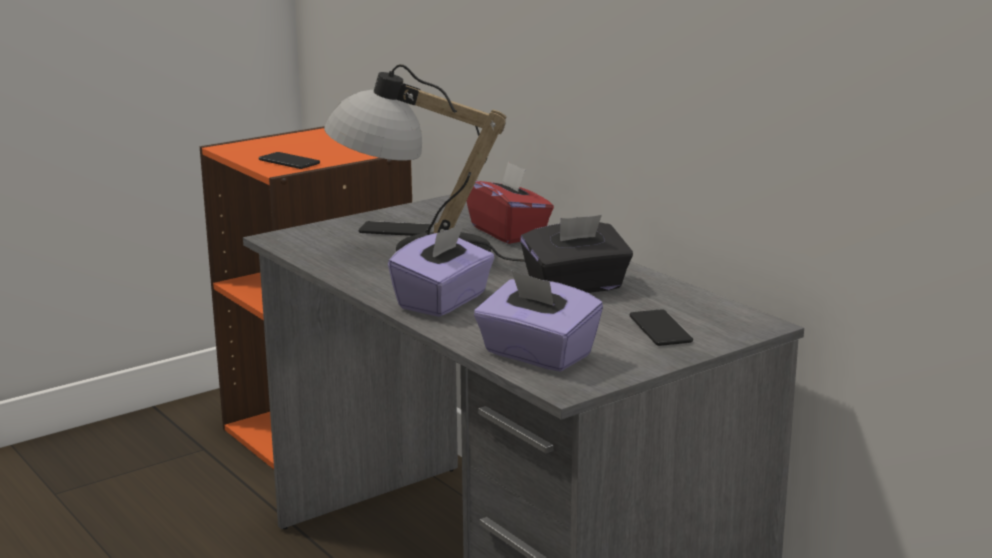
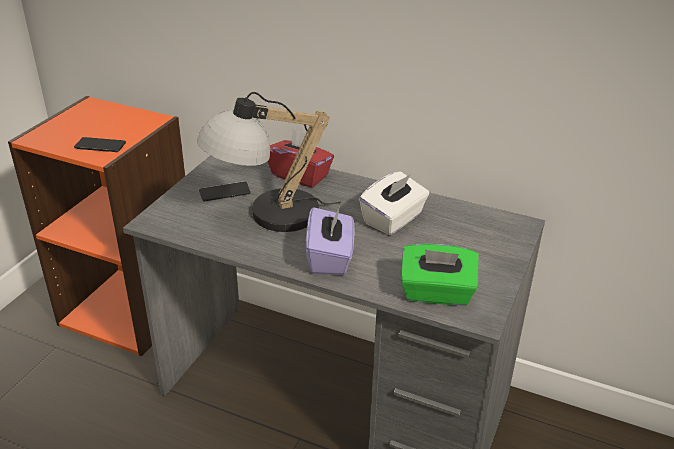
camera: 30 degrees left, 15 degrees up
(537, 355) = (436, 293): purple tissue box -> green tissue box
(576, 287) = (393, 219): black tissue box -> white tissue box
(660, 329) = (477, 245): phone -> none

